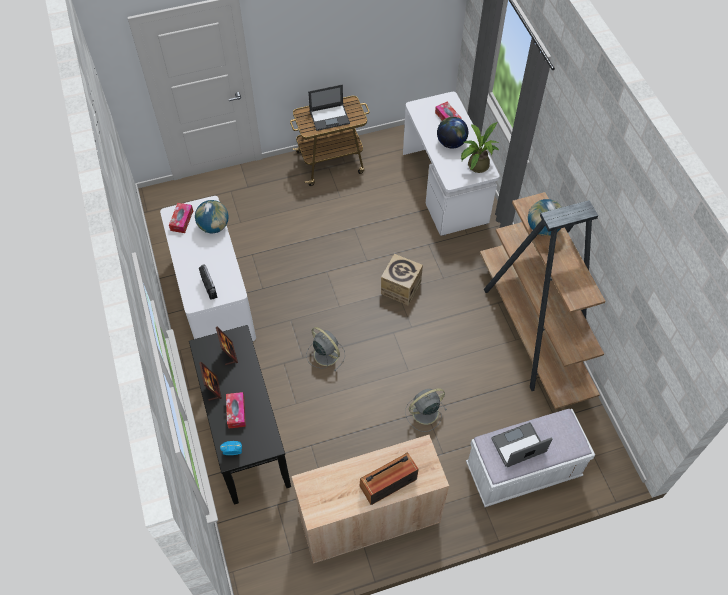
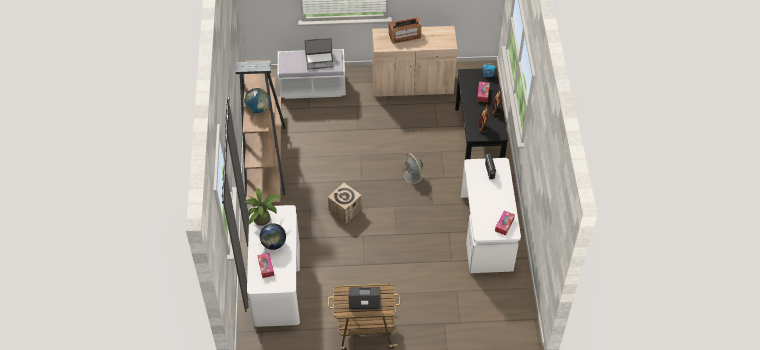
camera: 165 degrees left, 5 degrees down
(214, 226) = (480, 215): globe -> none
(424, 413) = (359, 129): grey fan -> none

